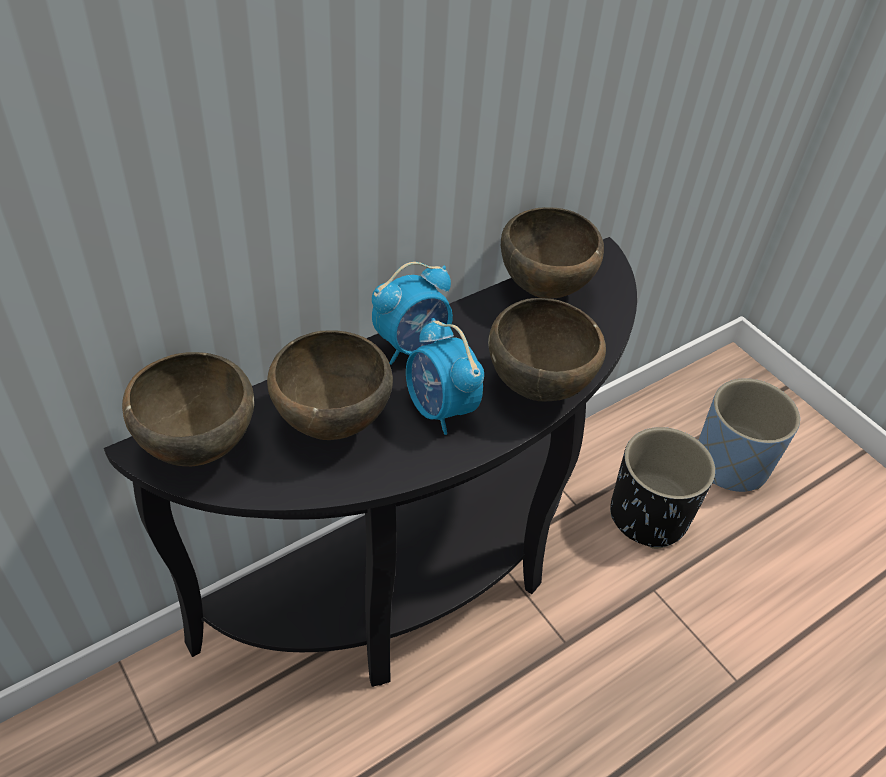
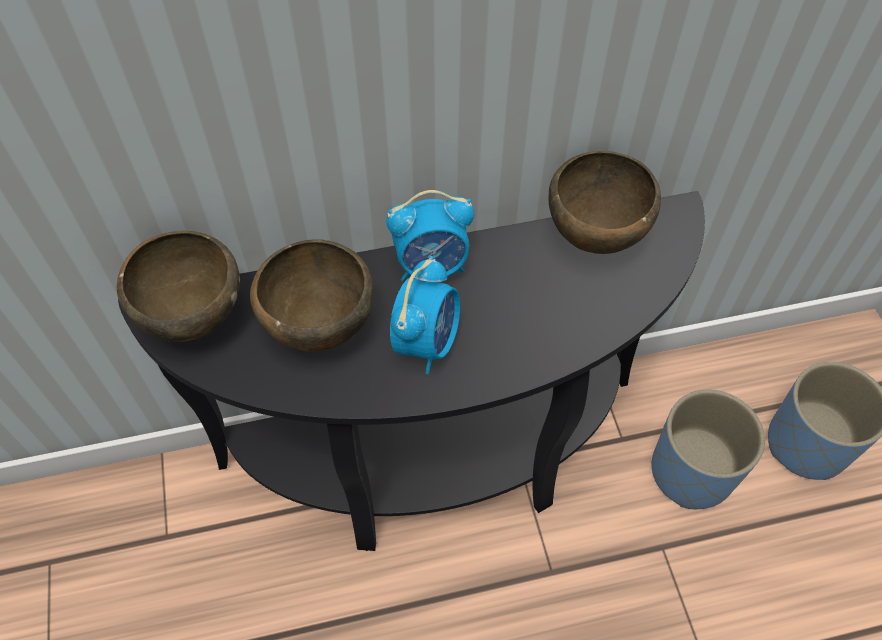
camera: 25 degrees right, 10 degrees up
(440, 409) = (427, 342): alarm clock -> alarm clock turned 150 degrees counterclockwise
(539, 388) = (536, 346): brown bowl -> none
(648, 516) = (691, 471): black planter -> blue planter

